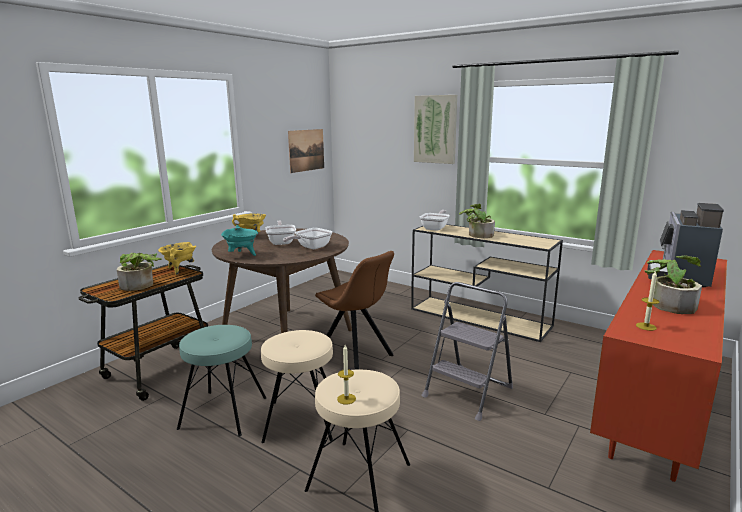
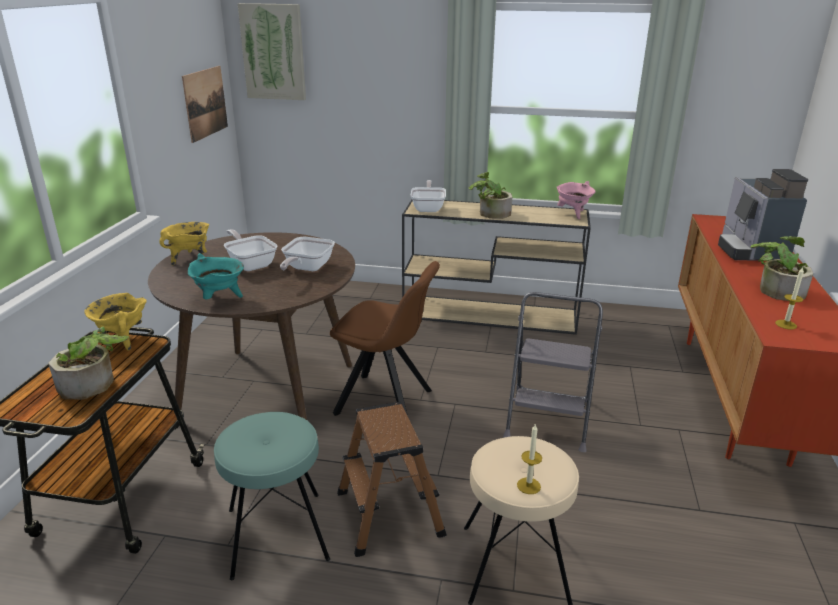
camera: 25 degrees left, 10 degrees up
(301, 421) = (390, 513): beige stool -> brown step ladder
(435, 129) = (406, 67): picture -> picture (273, 52)
(544, 241) = (572, 214): none -> pink cooking pot

